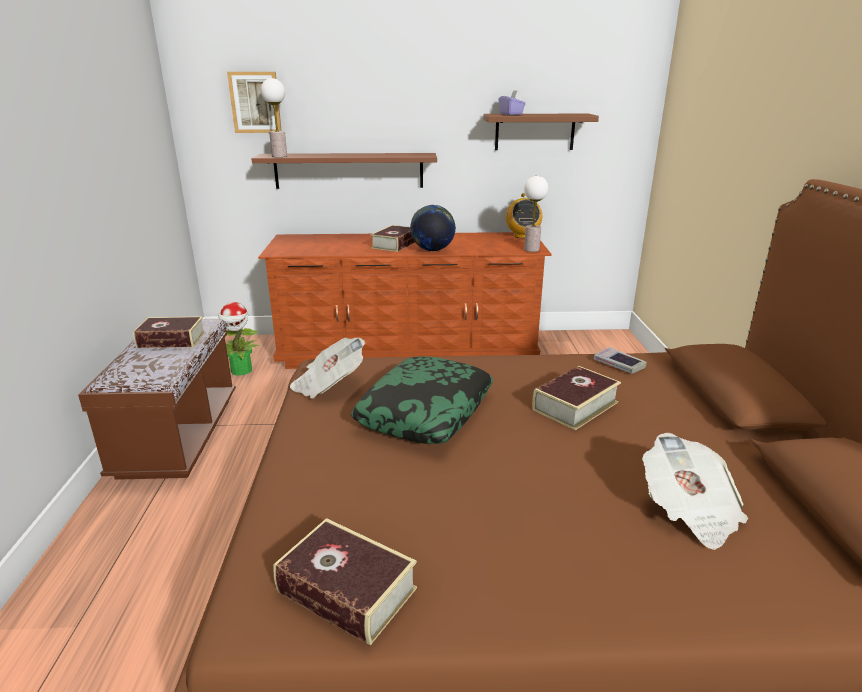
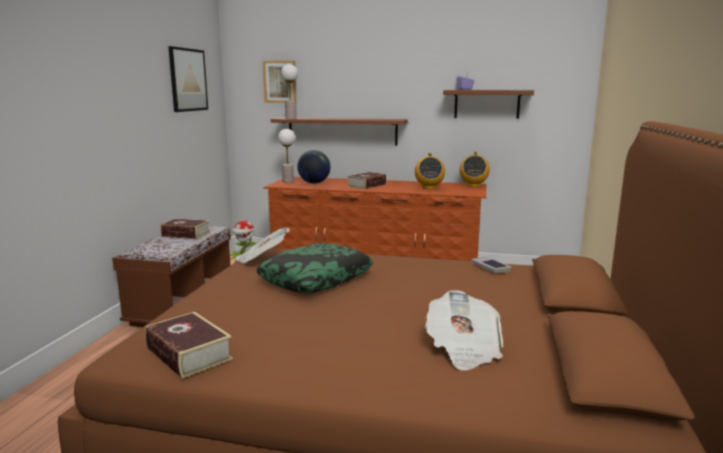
camera: 15 degrees right, 10 degrees down
(127, 106) = (188, 80): none -> picture
(432, 250) = (392, 190): globe -> globe (314, 183)
(473, 243) = (429, 187): none -> radio
(531, 249) = (472, 193): table lamp -> table lamp (288, 181)
(575, 406) = (430, 286): book -> none

